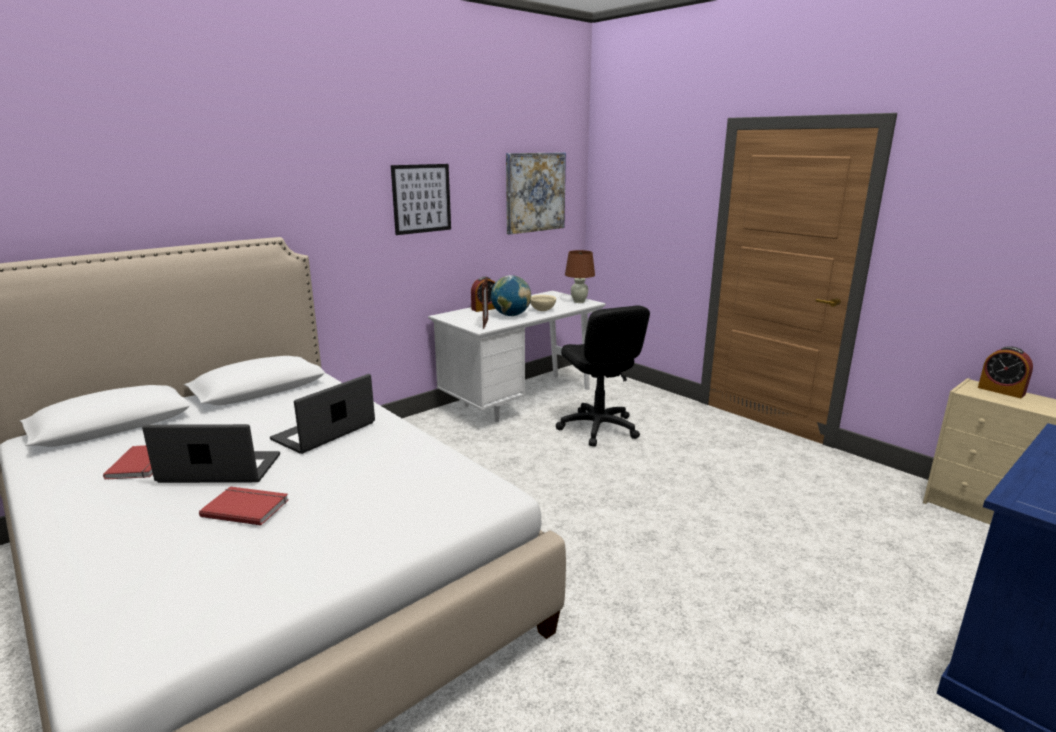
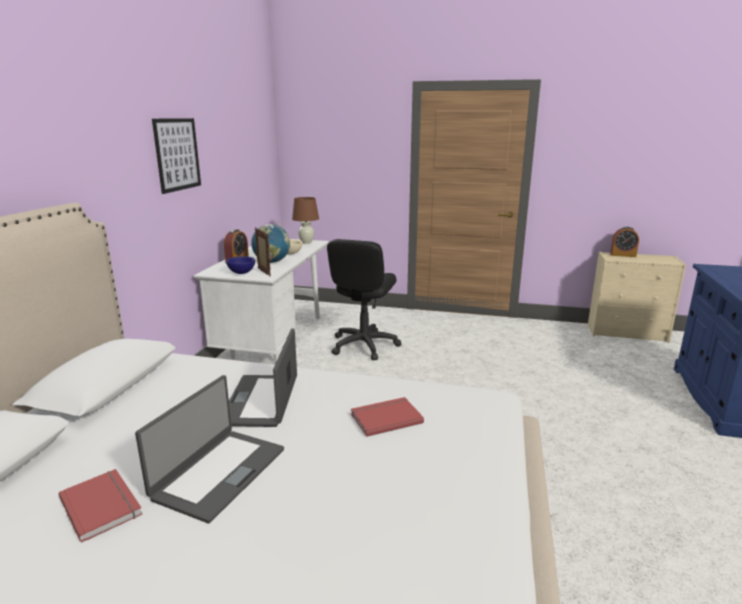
camera: 35 degrees left, 0 degrees up
(219, 470) = (218, 473): laptop -> laptop turned 150 degrees clockwise
(246, 507) = (320, 492): red book -> red book (385, 418)
(467, 321) = (242, 273): none -> blue bowl
(535, 192) = (249, 147): picture -> none
(598, 428) = (363, 345): black office chair -> black office chair turned 75 degrees clockwise

